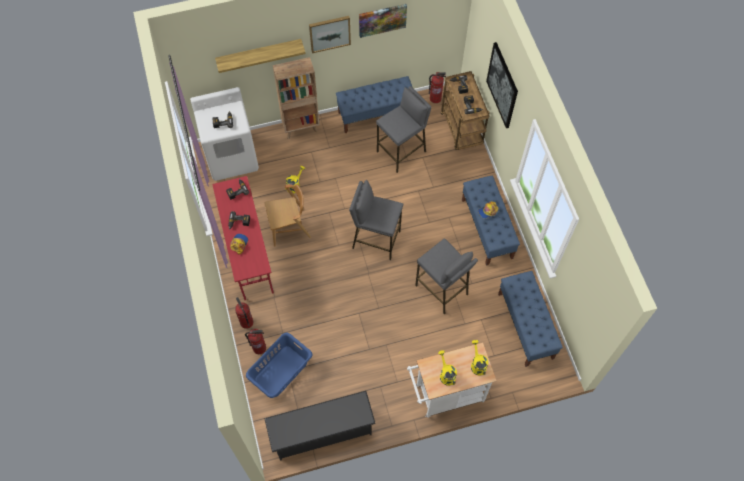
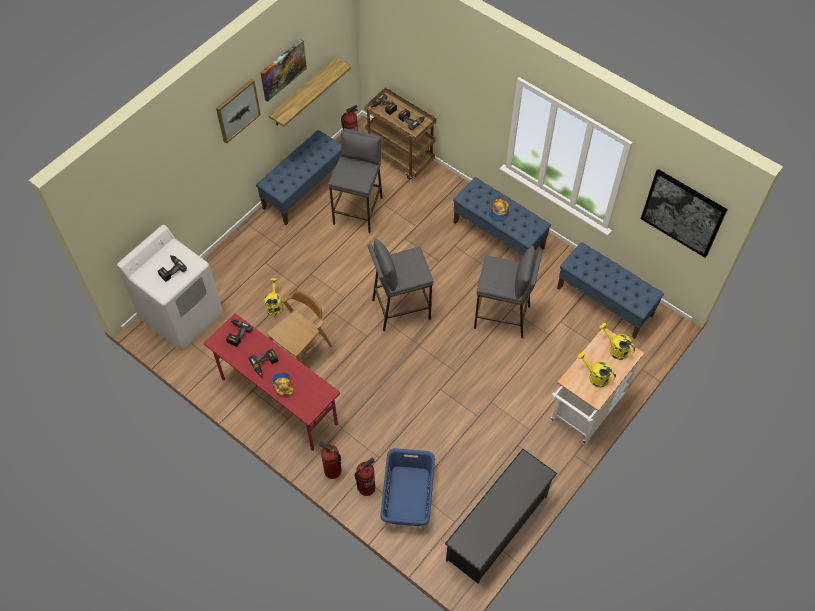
camera: 35 degrees left, 5 degrees down
(259, 54) = (174, 170): shelf -> shelf (303, 93)
(301, 128) = (235, 245): brown bookcase -> none
(502, 85) = (447, 72): picture -> picture (683, 213)

